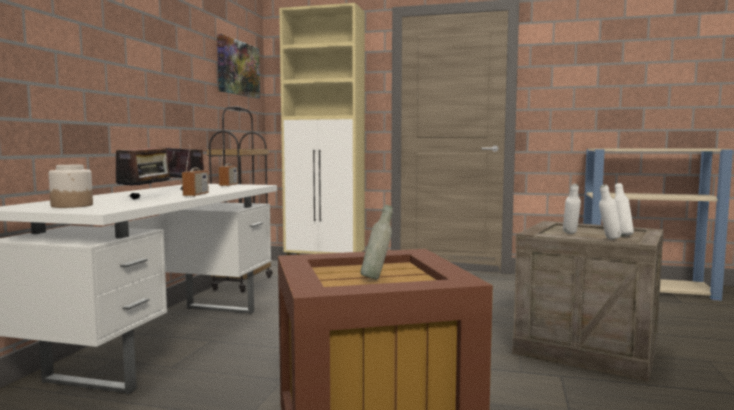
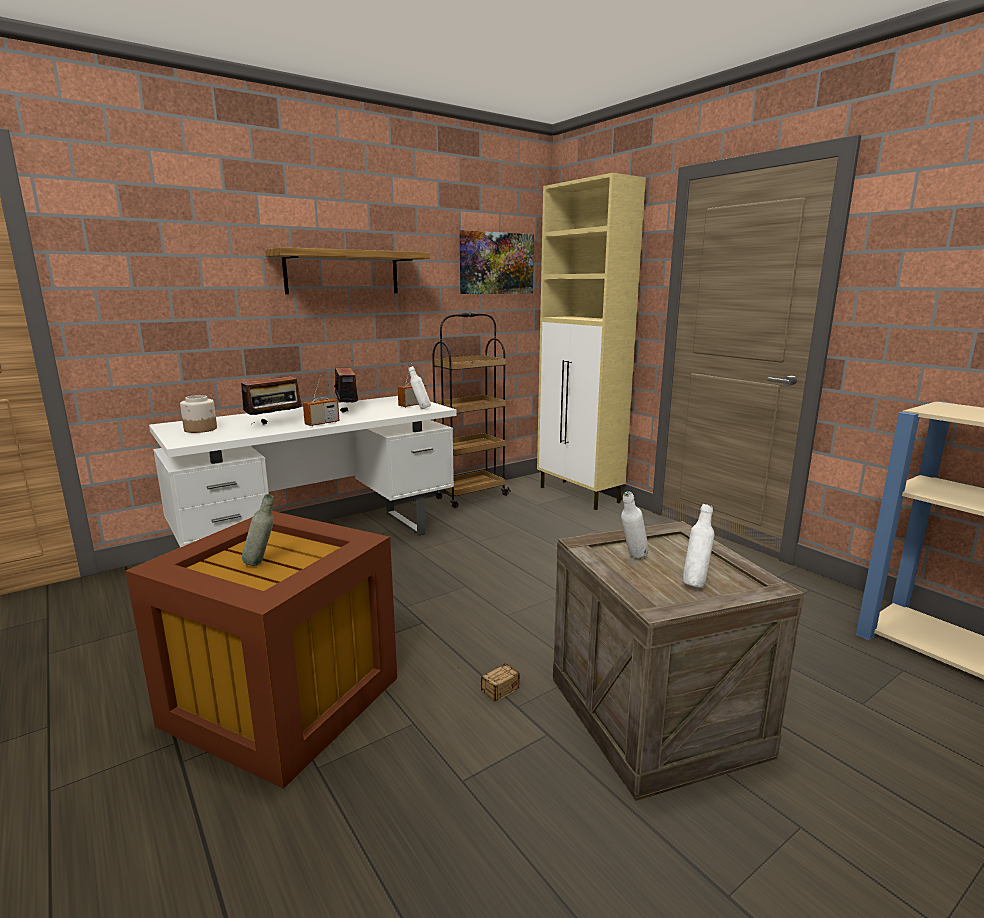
camera: 40 degrees right, 10 degrees up
(143, 54) = (342, 273): none -> shelf
(498, 376) = (483, 700): none -> storage box
(608, 239) = (627, 587): white bottle -> white bottle (420, 409)

